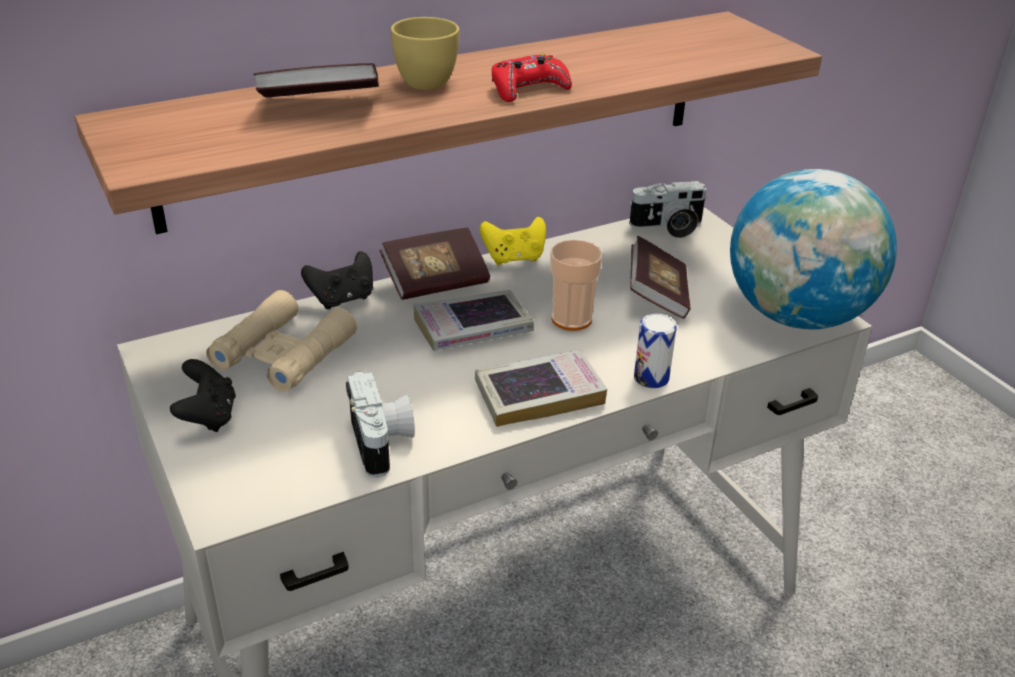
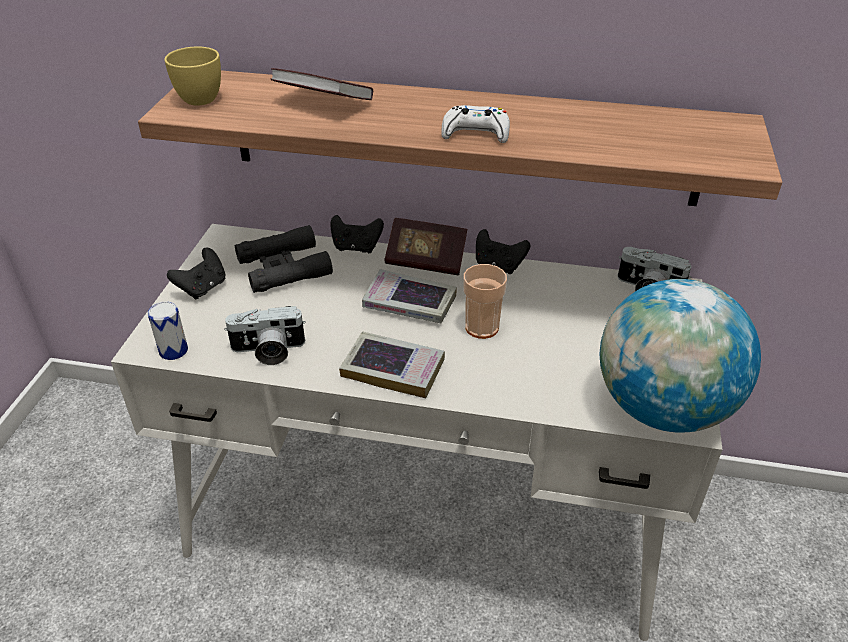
camera: 40 degrees right, 5 degrees up
(284, 353) = (284, 268): beige binoculars -> black binoculars
(383, 442) = (268, 351): camera -> camera turned 60 degrees clockwise
(422, 80) = (415, 104): yellow cup -> yellow cup (202, 96)
(514, 258) = (498, 266): yellow game controller -> black game controller
(528, 89) = (475, 133): red game controller -> white game controller
(651, 378) = (482, 397): can -> can (173, 350)
(657, 295) = (568, 339): book -> none

